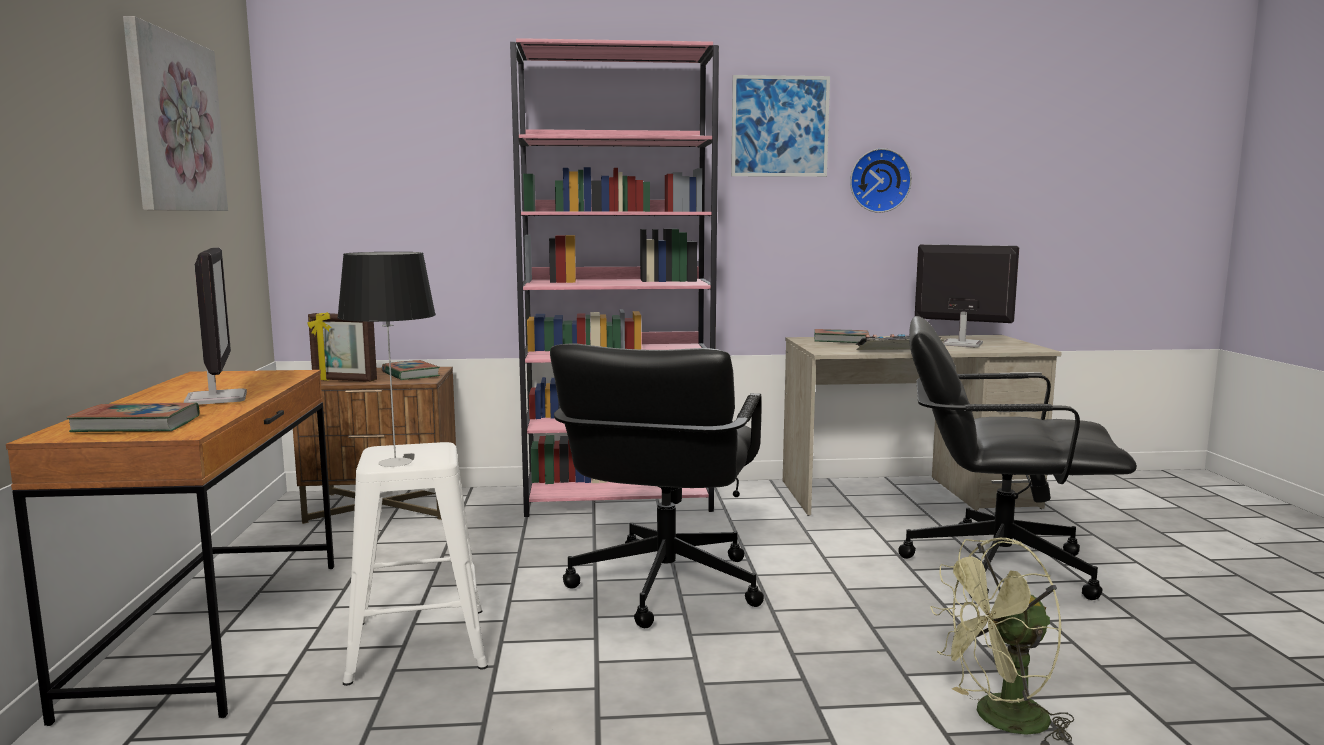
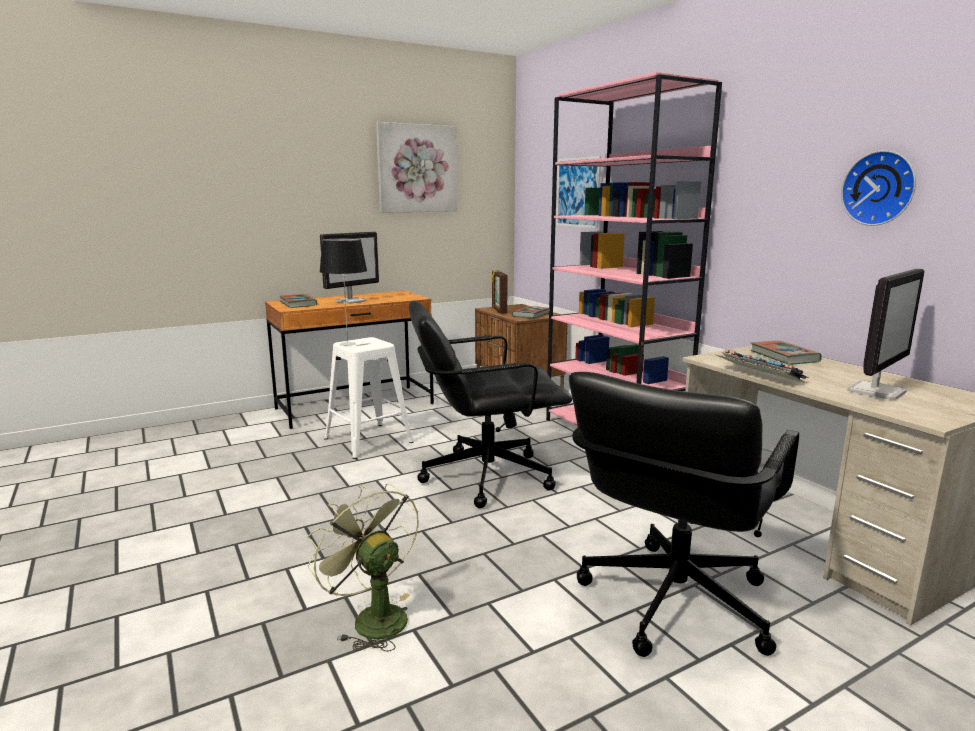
camera: 65 degrees right, 5 degrees up
(780, 126) = (783, 134): picture -> picture (578, 192)
(961, 344) = (876, 391): monitor -> monitor turned 45 degrees clockwise
(997, 566) = (673, 601): black office chair -> black office chair turned 135 degrees counterclockwise

